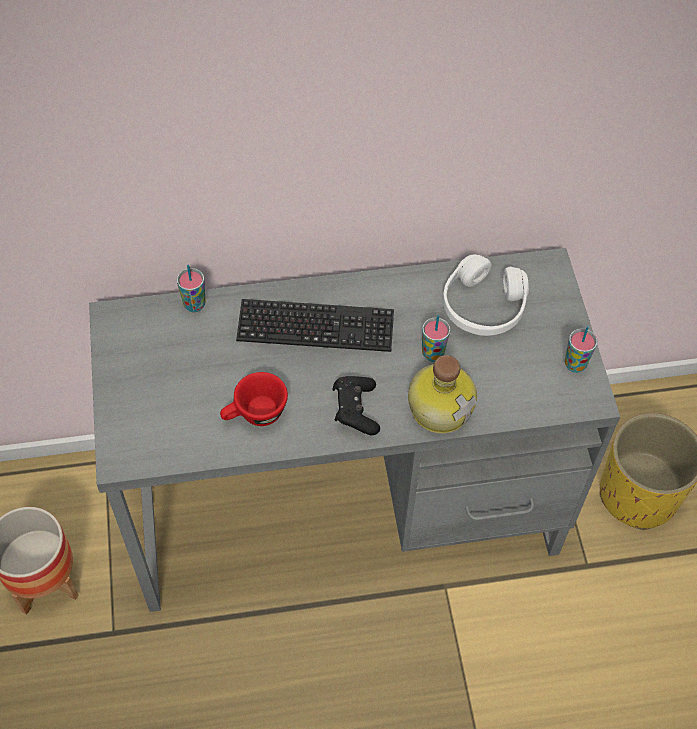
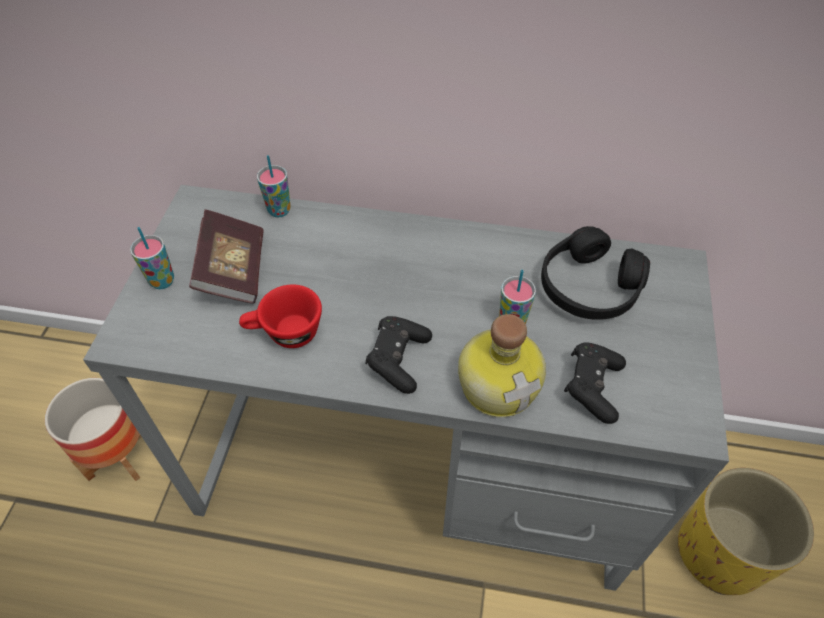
camera: 20 degrees right, 5 degrees down
(183, 372) = (233, 271): none -> book
(315, 327) = (392, 262): keyboard -> none
(483, 306) = (588, 287): white headphones -> black headphones
(510, 390) = (592, 388): none -> black game controller
(575, 364) = (683, 380): cup -> cup (162, 281)

